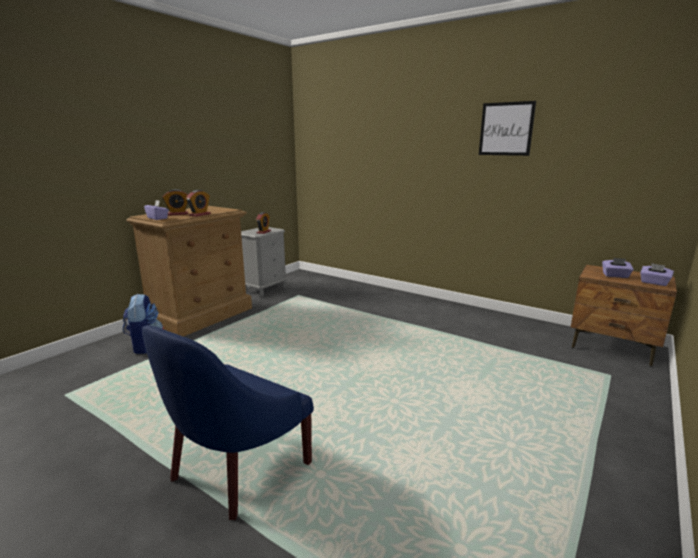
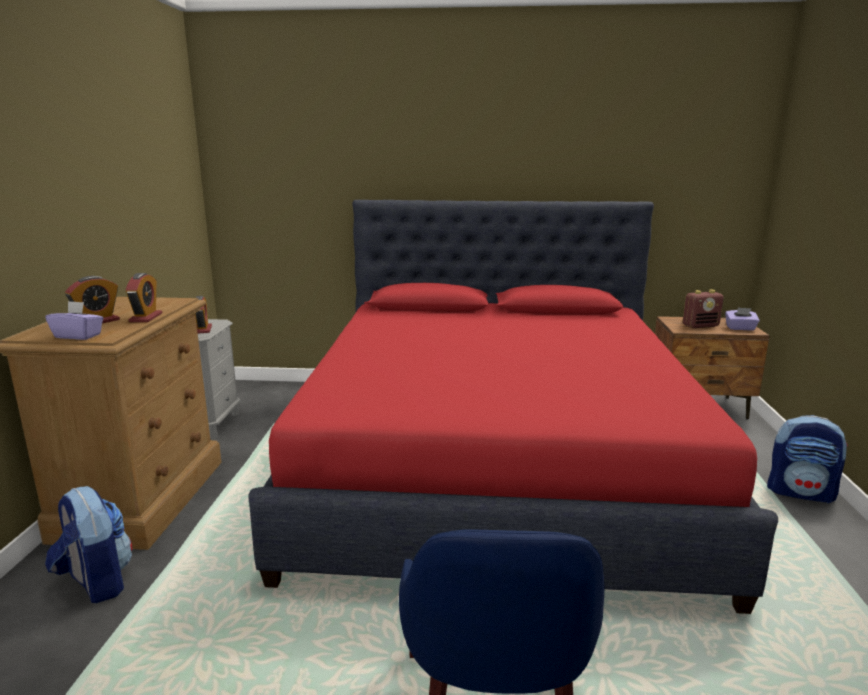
camera: 30 degrees left, 0 degrees up
(398, 345) = (496, 464): none -> red bed
(506, 129) = (552, 156): picture -> none
(615, 276) = (700, 326): purple tissue box -> radio
(631, 430) = (801, 492): none -> backpack

